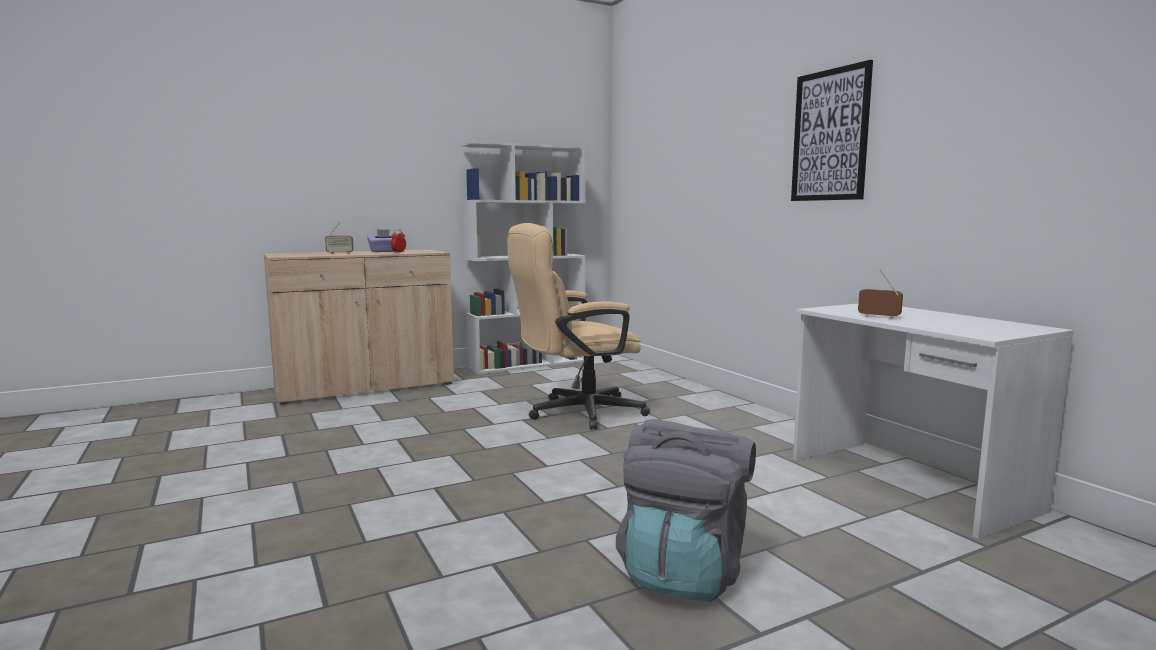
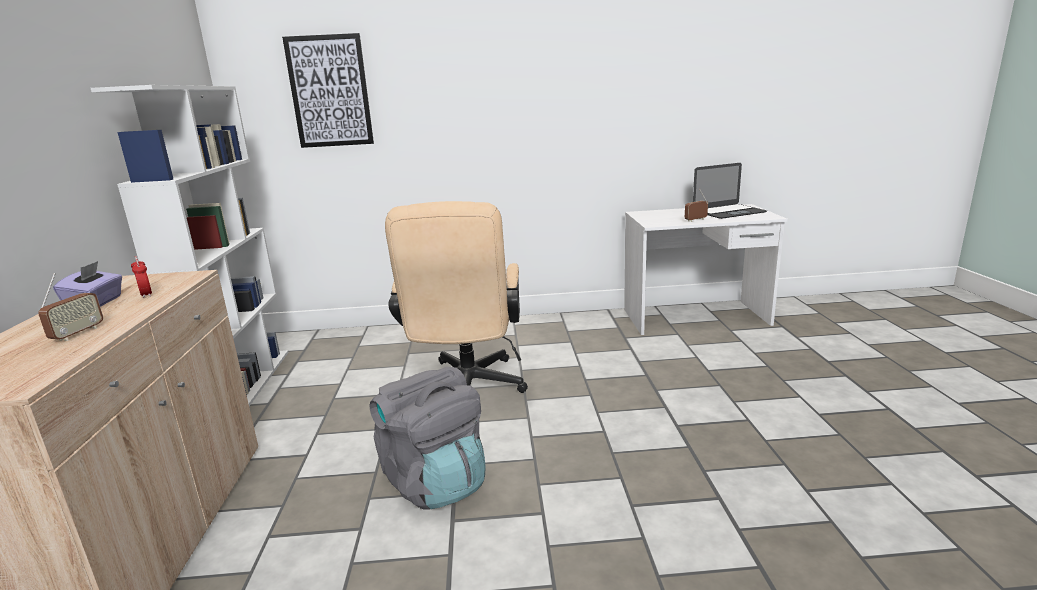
camera: 65 degrees left, 10 degrees up
(684, 572) = (817, 413): grey backpack -> grey backpack (435, 482)
(830, 135) = (573, 87): picture -> picture (330, 91)
(972, 324) = (729, 211): none -> laptop

